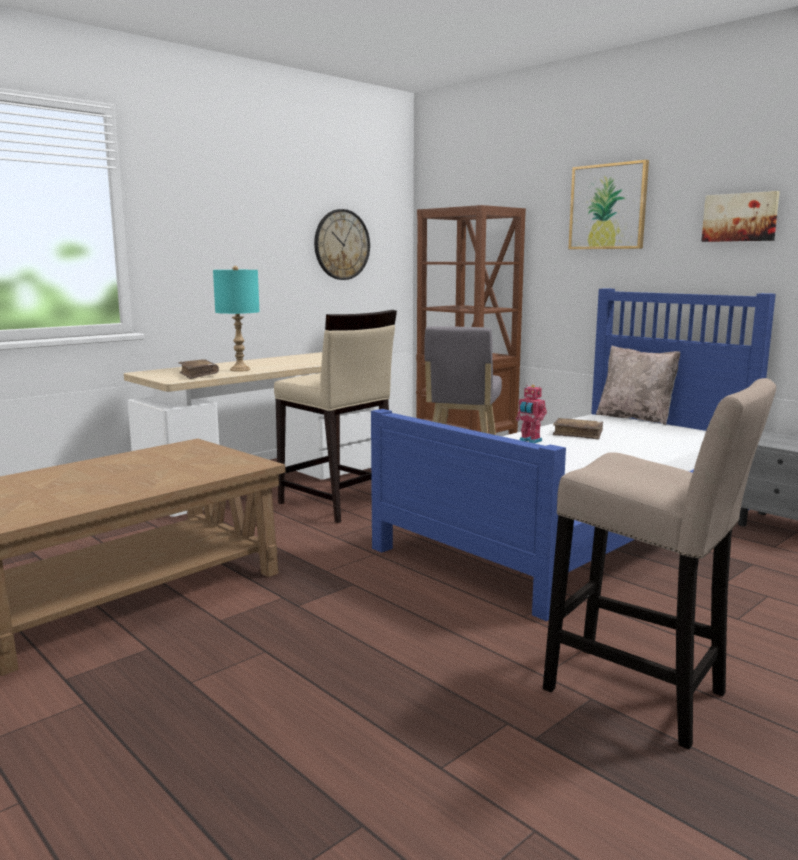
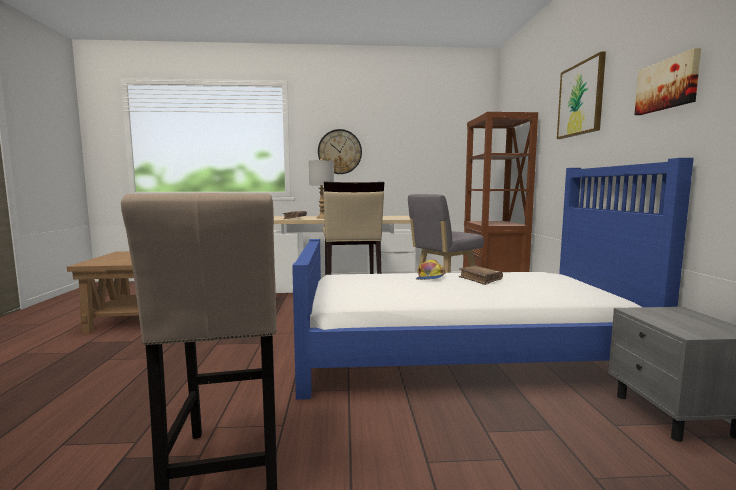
camera: 40 degrees right, 5 degrees down
(240, 370) = (321, 218): turquoise table lamp -> grey table lamp
(341, 244) = (431, 150): wall clock -> wall clock (339, 152)
(529, 441) = (430, 277): toy robot -> cap
(635, 418) = (576, 279): beige pillow -> none

